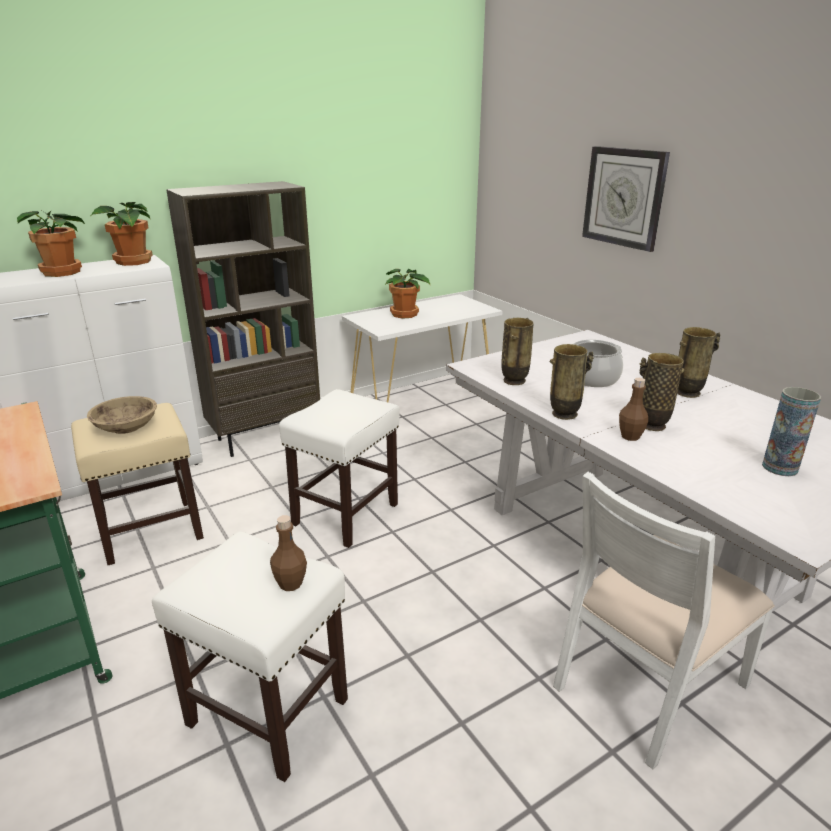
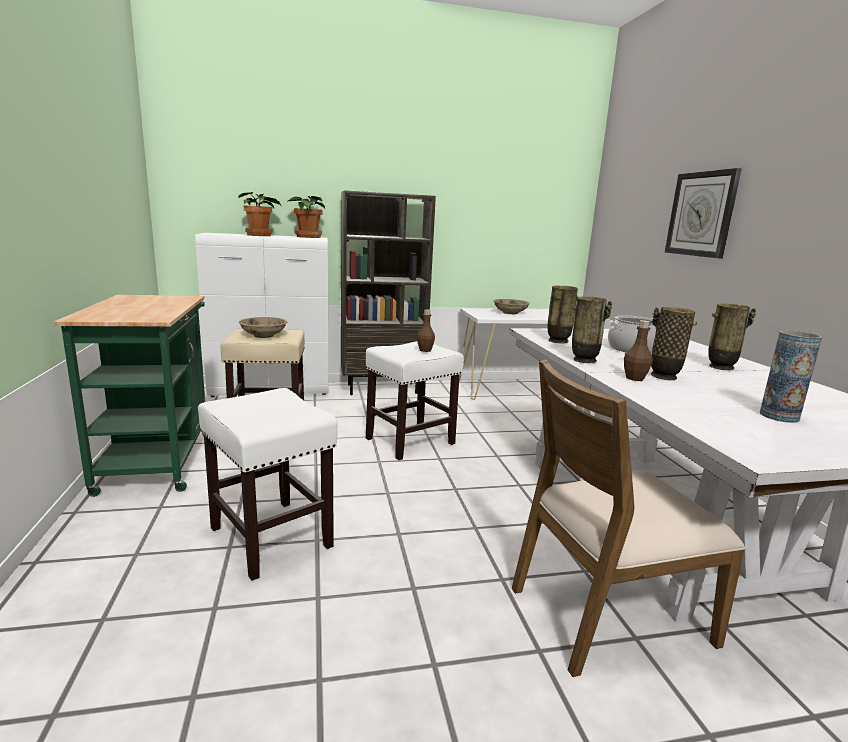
camera: 20 degrees right, 10 degrees down
(290, 583) = (291, 415): brown bottle -> brown bottle (425, 350)
(405, 314) = (510, 313): potted plant -> beige bowl
(646, 684) = (606, 613): white chair -> brown chair

